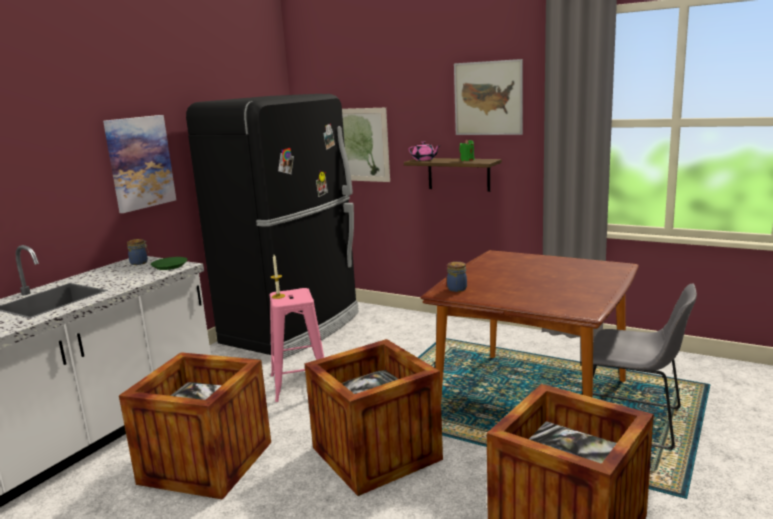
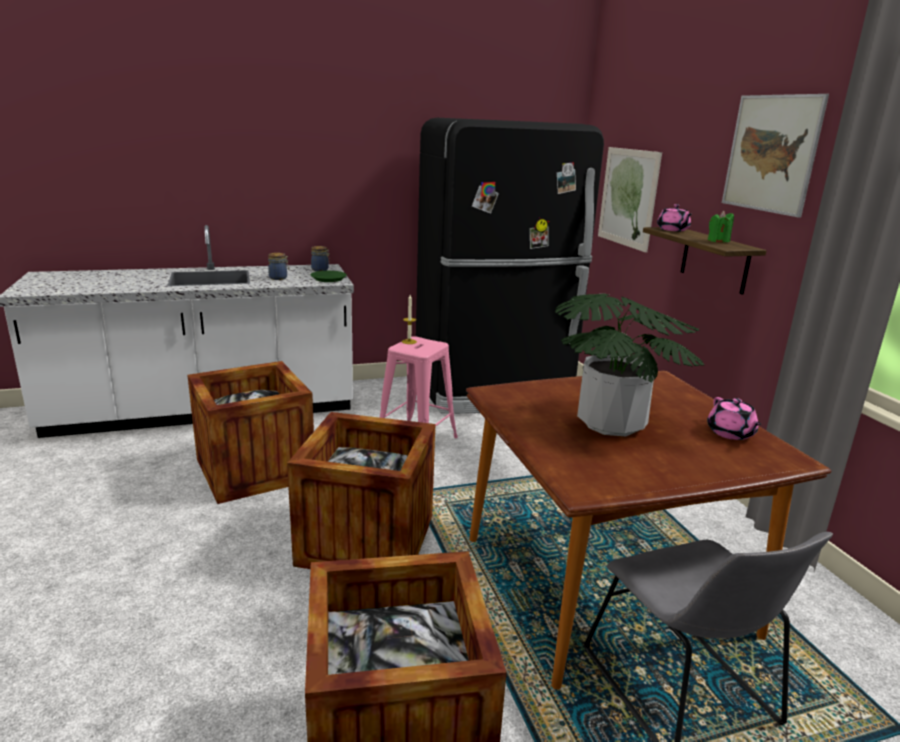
camera: 40 degrees right, 5 degrees up
(140, 162) = (359, 173): picture -> none
(457, 288) = (517, 395): jar -> jar (279, 278)
(529, 282) = (611, 424): none -> potted plant
(579, 265) = (730, 433): none -> pink teapot

